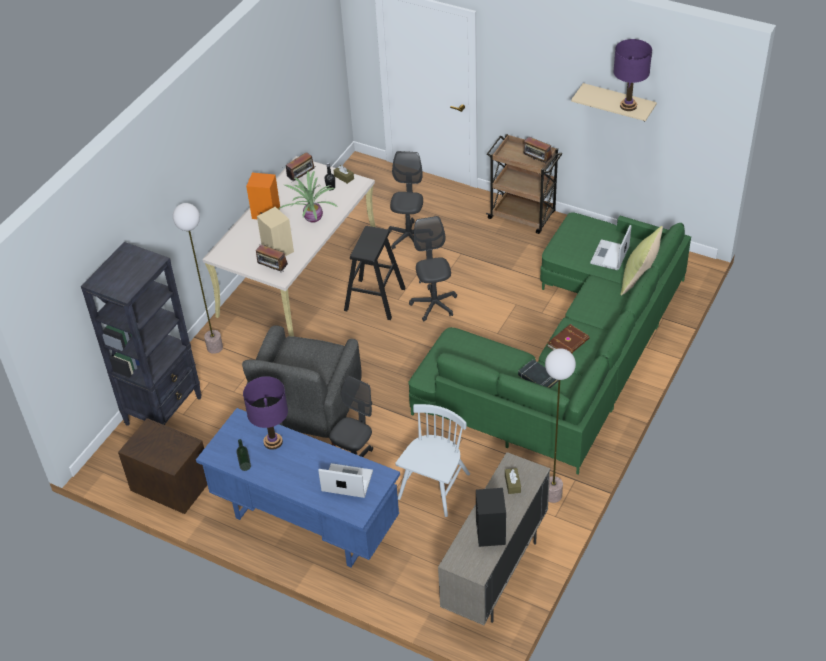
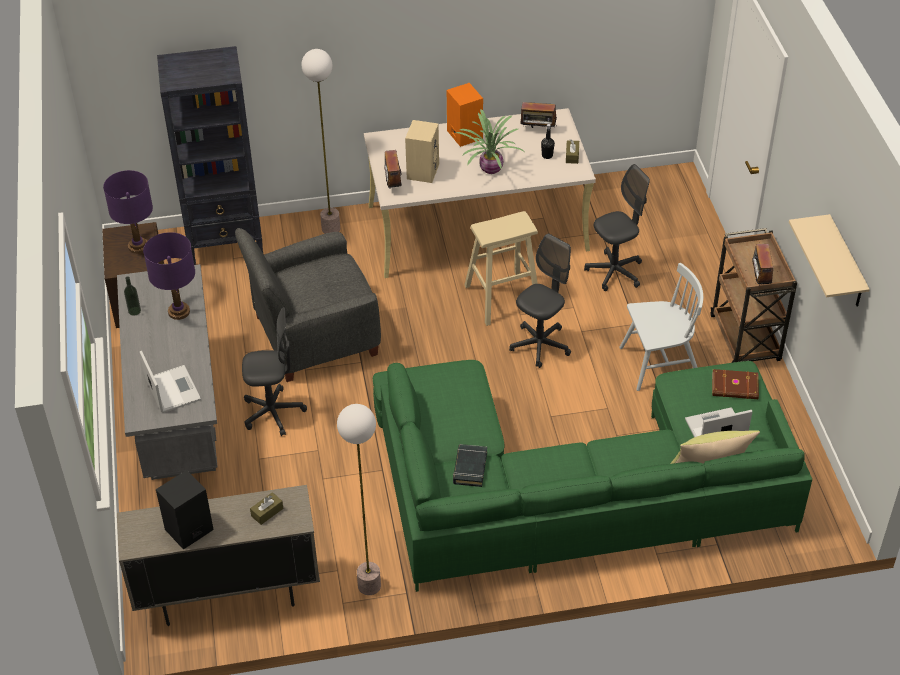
camera: 50 degrees right, 0 degrees up
(305, 522) = (178, 416): blue desk -> grey desk
(374, 299) = (502, 298): black stool -> beige stool
(434, 487) = (299, 484): white chair -> white chair (659, 363)
(568, 343) = (546, 465): brown book -> brown book (735, 387)
(628, 106) = (833, 269): purple table lamp -> purple table lamp (138, 246)

